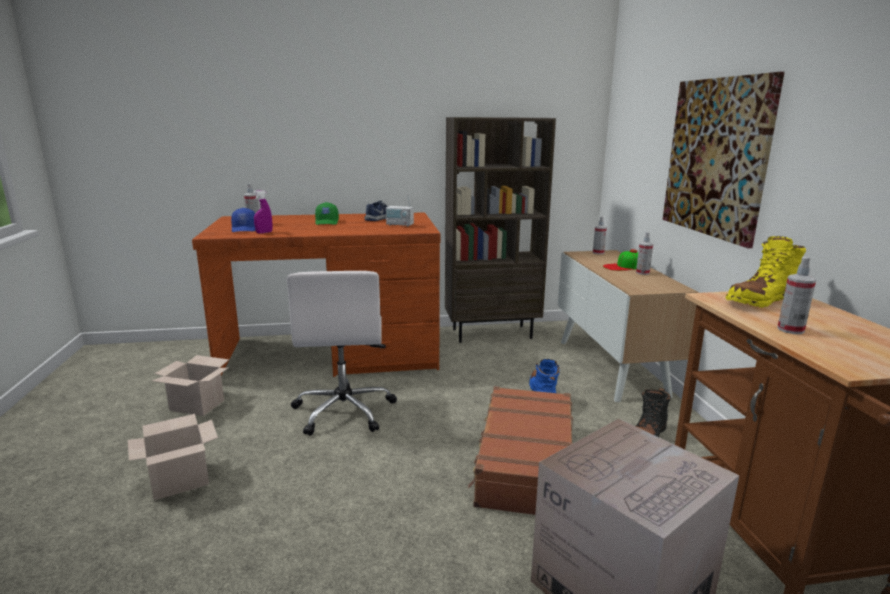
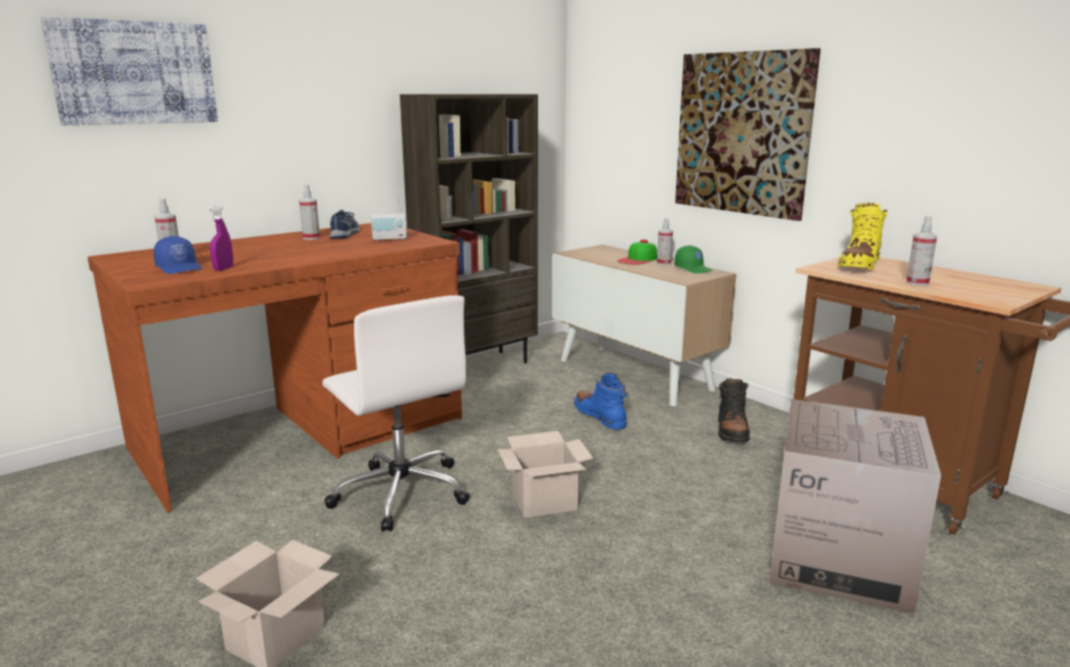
camera: 30 degrees left, 0 degrees up
(198, 405) = (178, 544): cardboard box -> cardboard box (545, 501)
(258, 101) = (134, 73): none -> picture
(327, 222) = (282, 246): green cap -> green cap (693, 269)
(524, 463) = (653, 485): brown suitcase -> none
(598, 253) = (591, 249): spray bottle -> spray bottle (311, 238)

